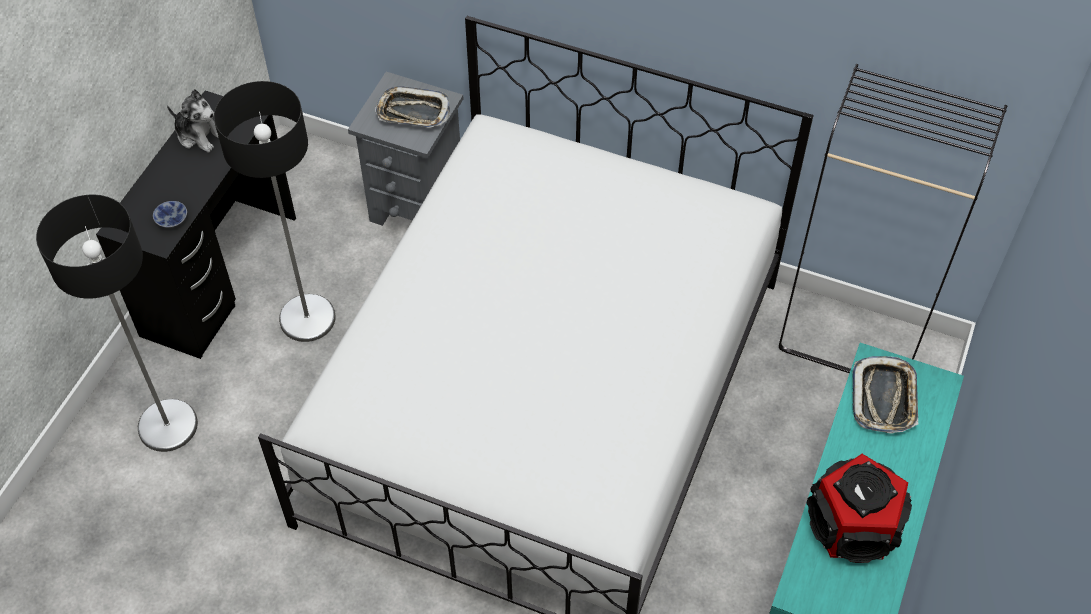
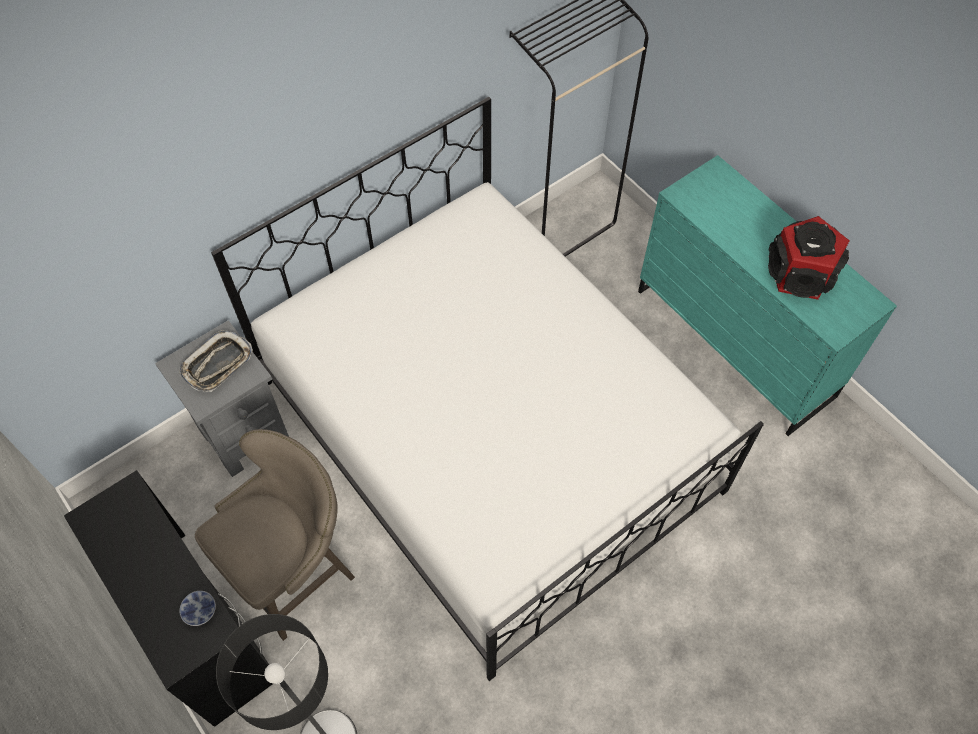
camera: 60 degrees left, 5 degrees up
(199, 135) = (116, 543): plush toy -> none
(307, 319) = (297, 572): floor lamp -> beige stool
(884, 398) = (711, 204): tray -> none

